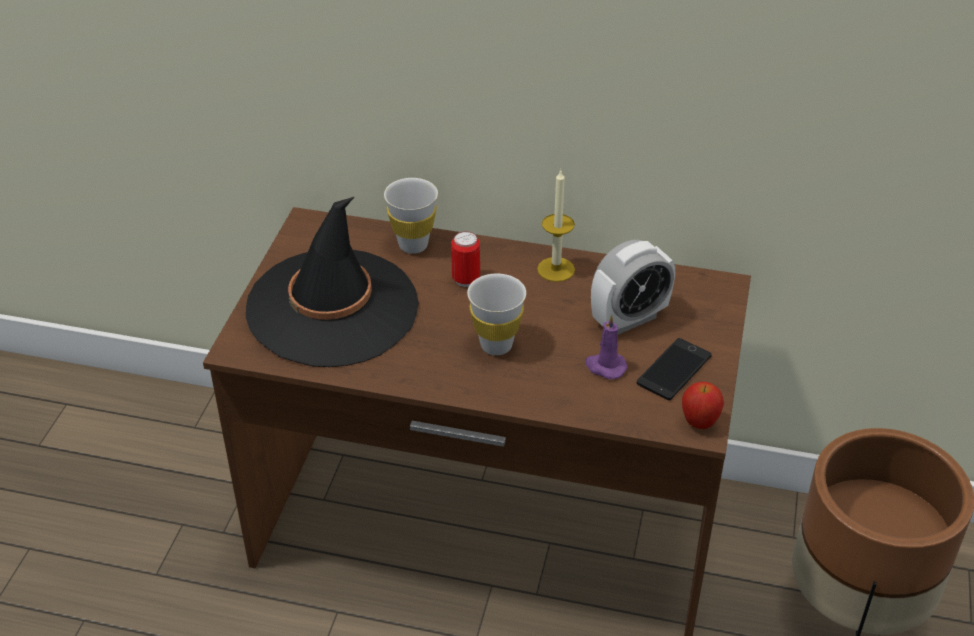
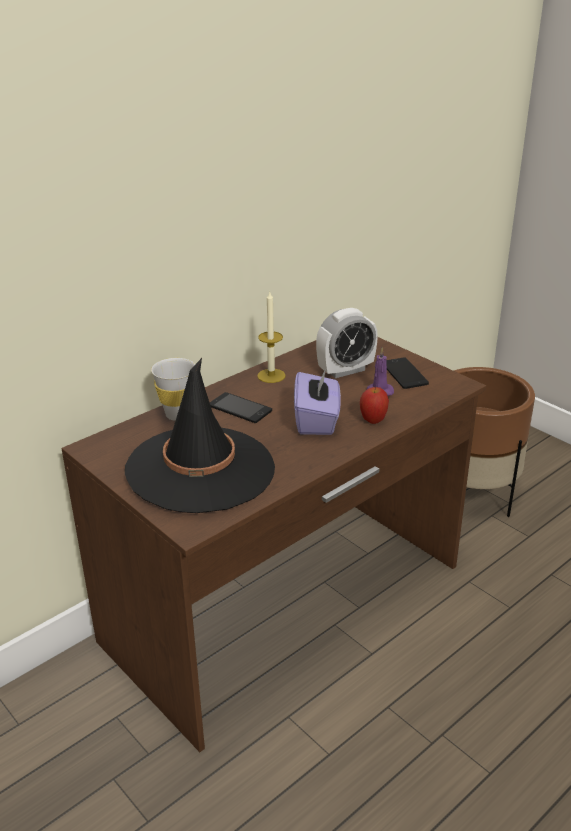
camera: 55 degrees left, 10 degrees down
(466, 279) = (240, 408): can -> phone
(496, 345) = (317, 420): white cup -> purple tissue box
(629, 319) = (345, 370): alarm clock -> alarm clock turned 60 degrees clockwise
(699, 423) = (455, 383): apple -> apple (373, 420)

